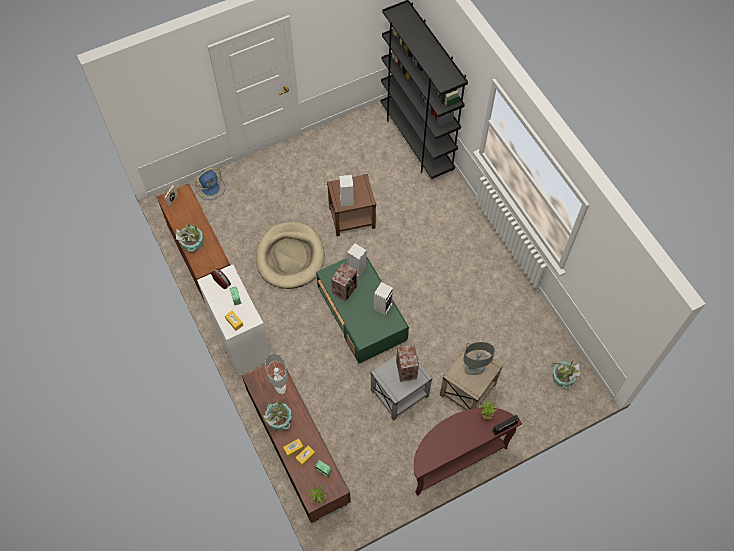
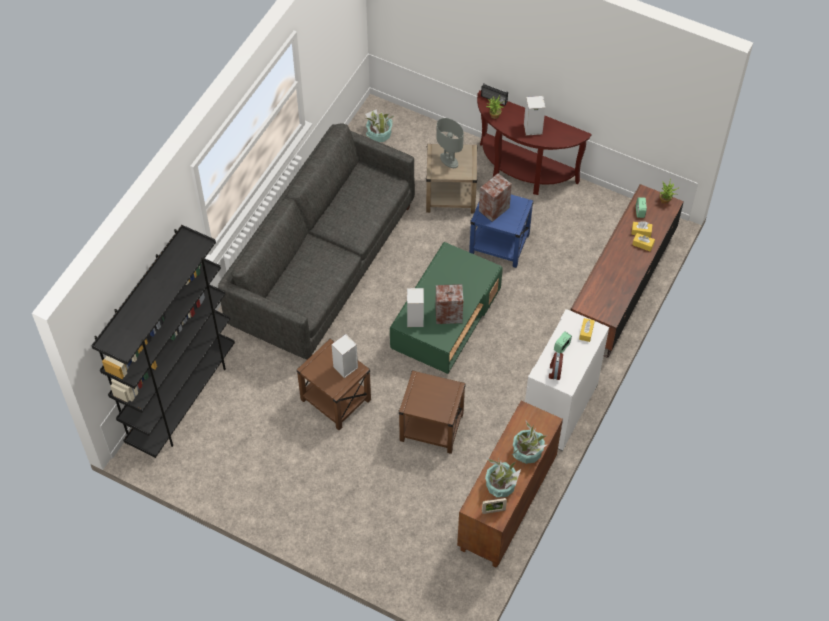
camera: 125 degrees left, 5 degrees down
(211, 188) = (406, 570): blue fan -> none
(279, 420) = (628, 271): potted plant -> potted plant (500, 485)
(280, 384) = (596, 292): white table lamp -> none
(290, 257) = (431, 427): beige dog bed -> brown side table
(383, 306) = (439, 273): speaker -> speaker (532, 129)
(399, 393) = (499, 244): grey side table -> blue side table
(464, 270) = (322, 264): none -> grey sofa

